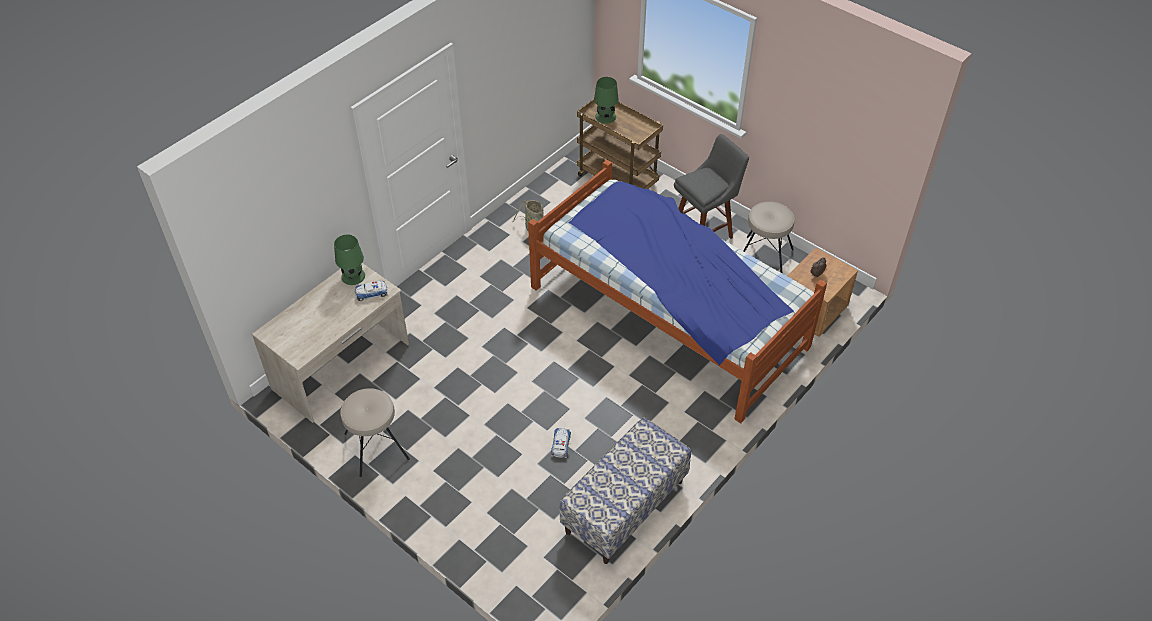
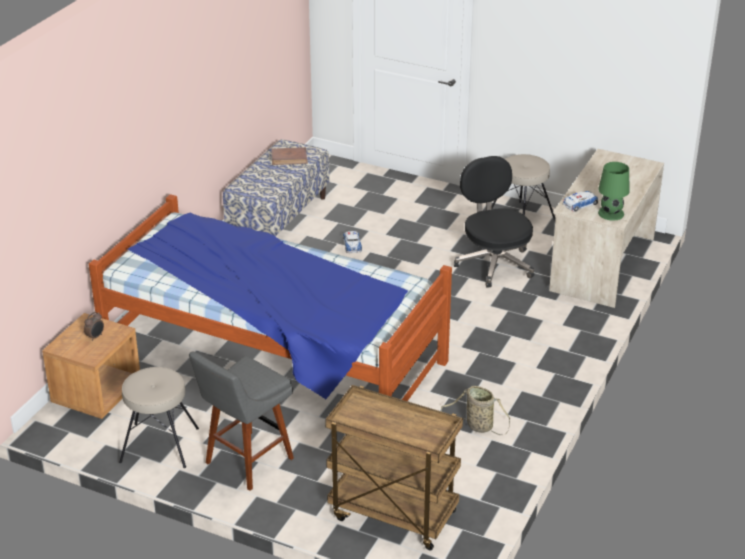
camera: 165 degrees right, 15 degrees down
(438, 388) = (494, 263): none -> black office chair
(606, 116) = (418, 430): green table lamp -> none
(608, 492) = (289, 158): none -> brown book

